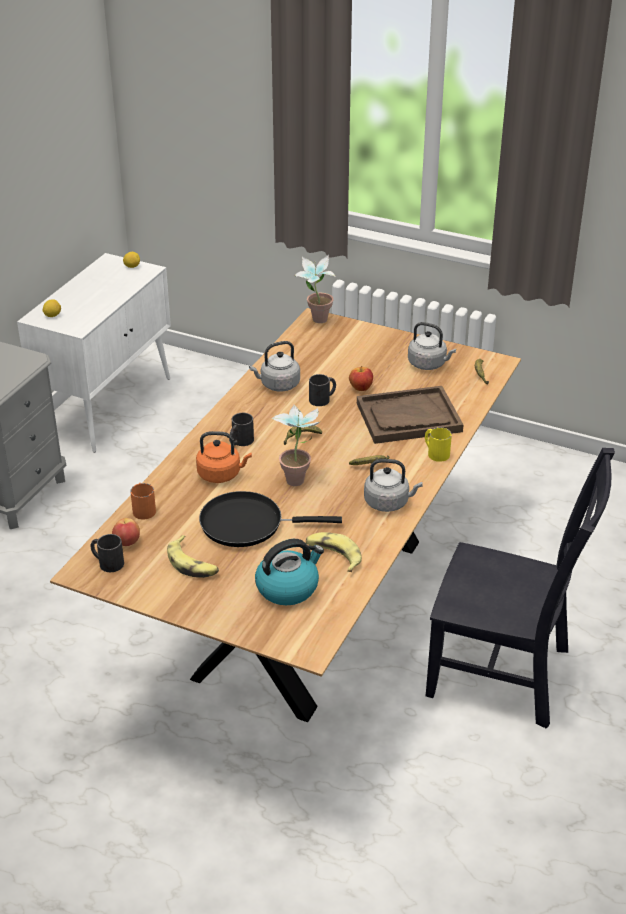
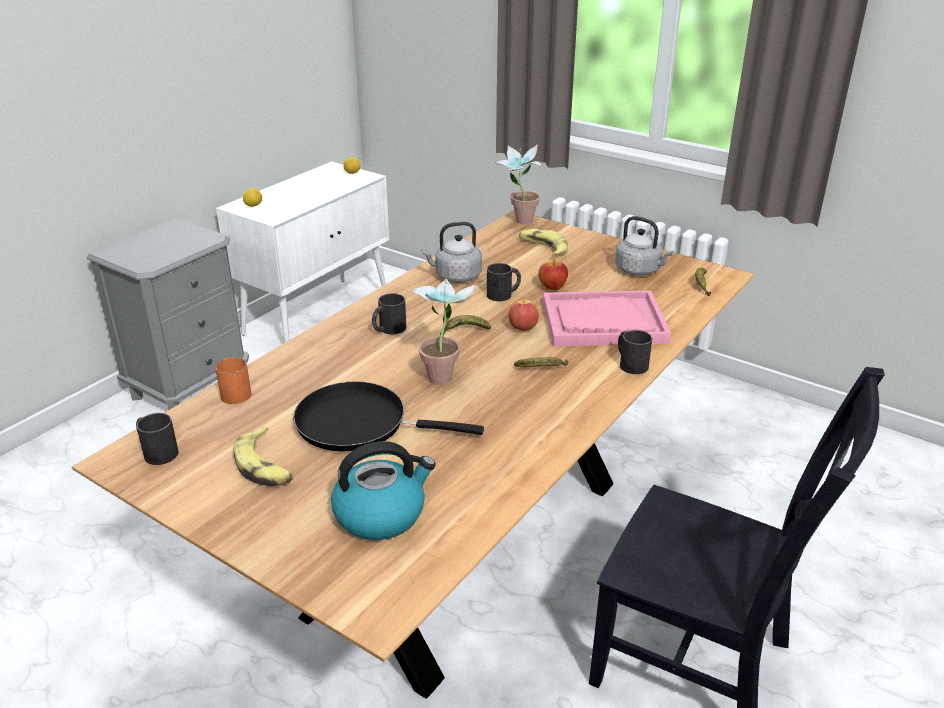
camera: 10 degrees right, 5 degrees down
(127, 542) = (195, 429): apple -> apple (523, 328)
(221, 474) = (351, 362): orange kettle -> none
(333, 555) = (460, 477): banana -> banana (543, 248)
(389, 503) = (554, 417): grey kettle -> none
(408, 417) = (603, 322): brown tray -> pink tray
(435, 452) = (630, 363): yellow mug -> black mug

